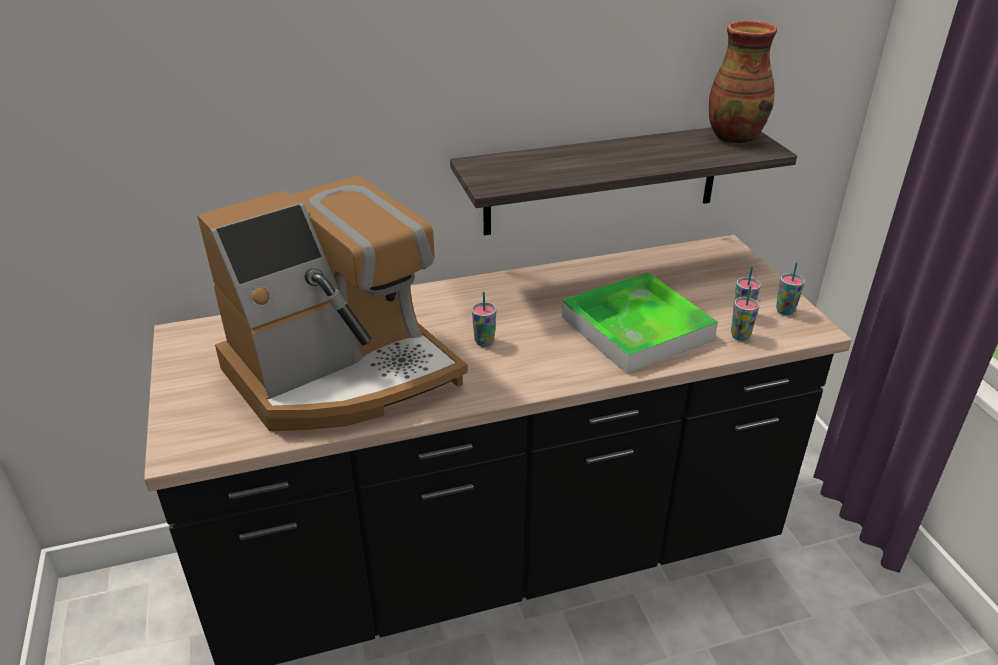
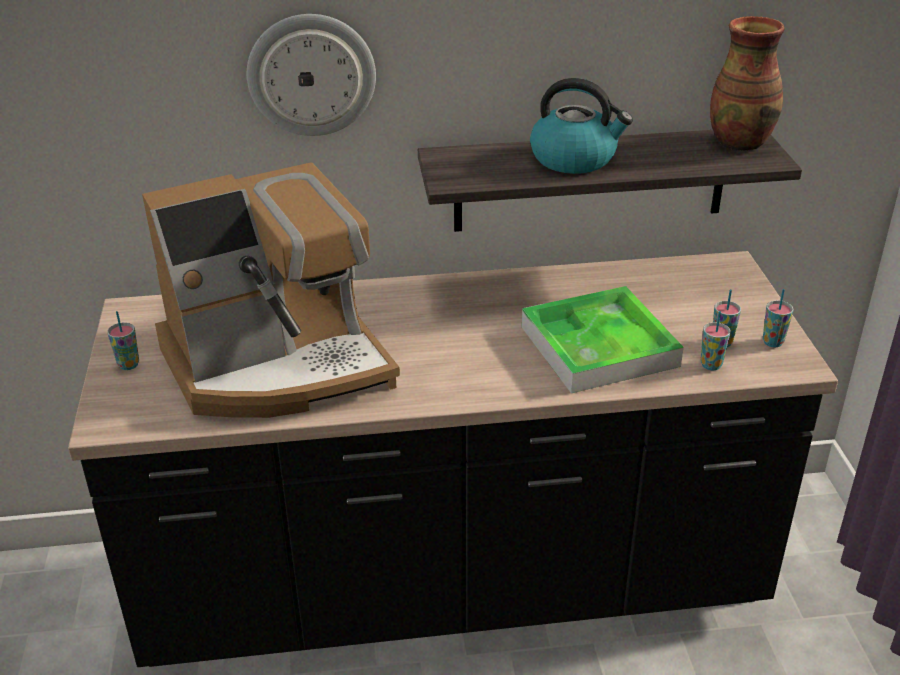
camera: 10 degrees right, 0 degrees up
(349, 91) = (311, 75): none -> wall clock
(484, 341) = (431, 346): cup -> cup (128, 365)
(597, 159) = (575, 158): none -> kettle

